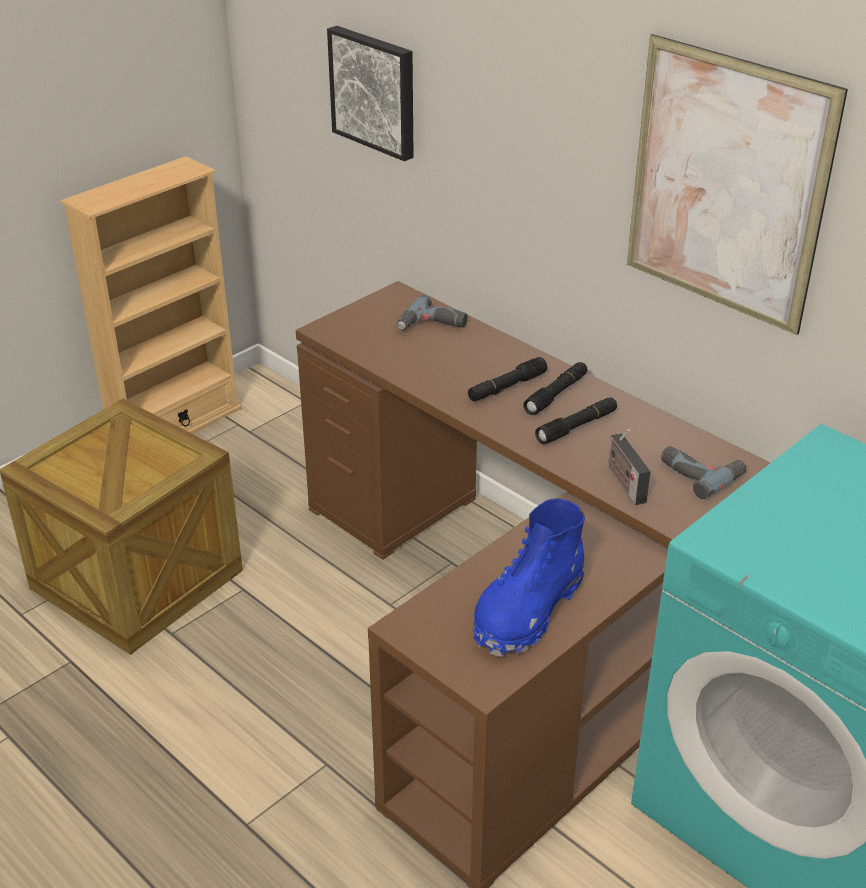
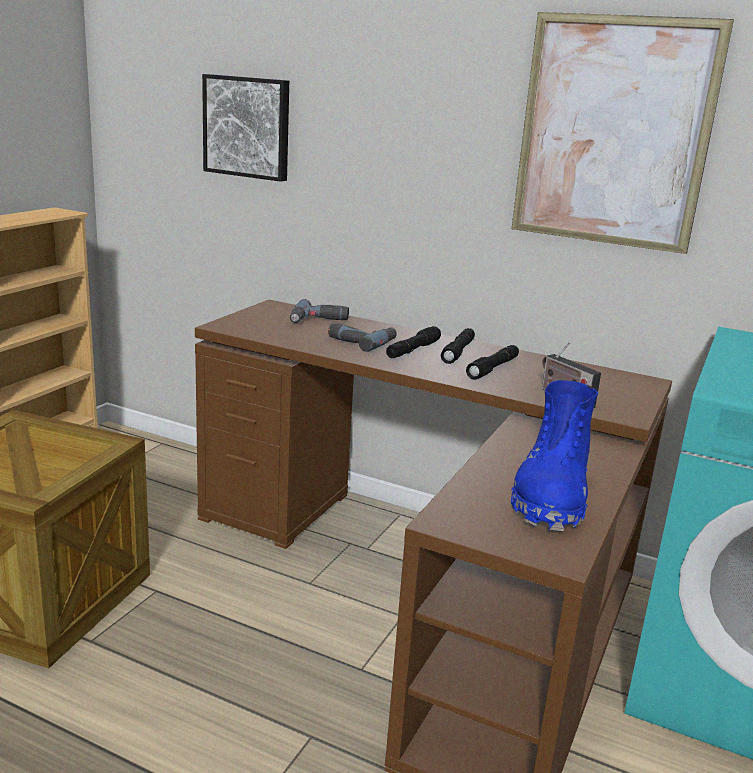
camera: 20 degrees left, 15 degrees down
(701, 472) = (618, 387): power drill -> power drill (361, 341)

